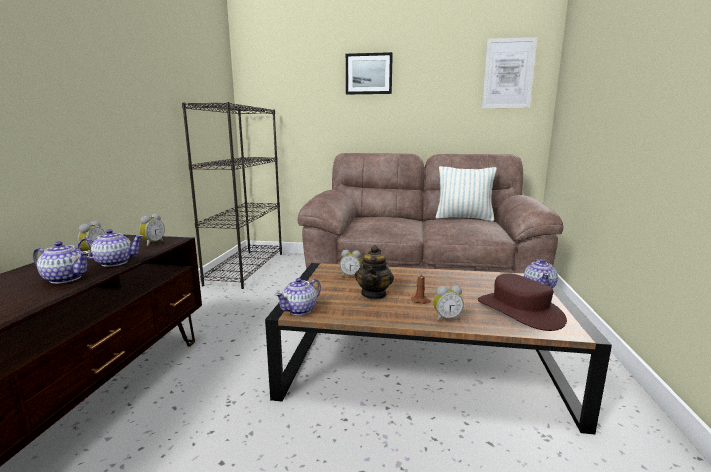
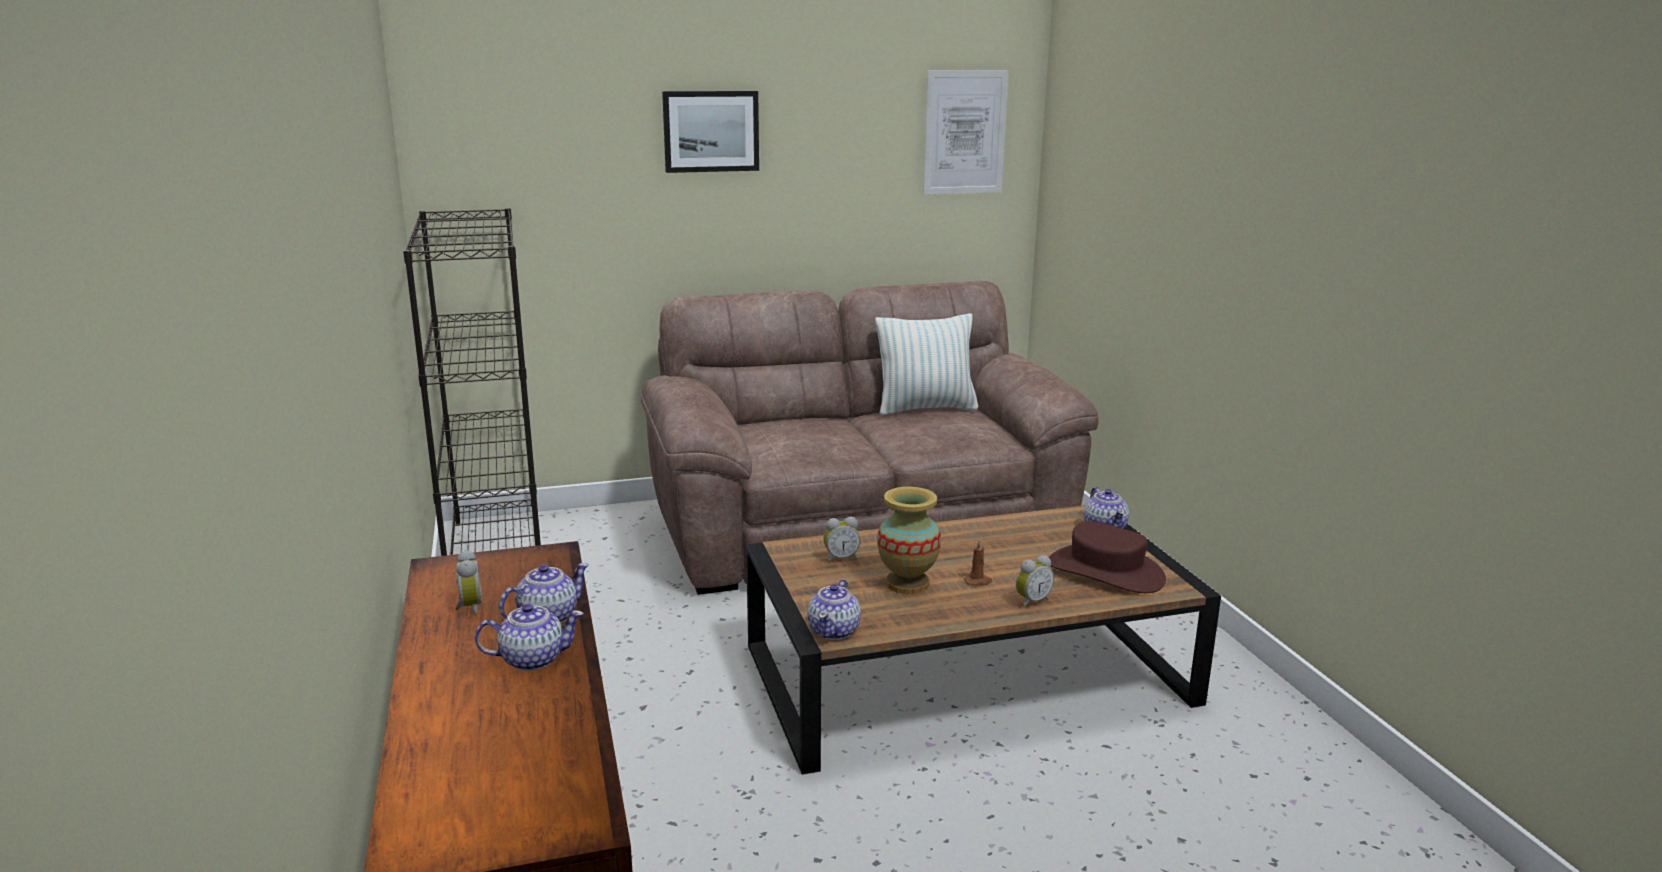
camera: 25 degrees left, 5 degrees up
(152, 243) = (530, 567): alarm clock -> none
(374, 294) = (907, 584): teapot -> vase

